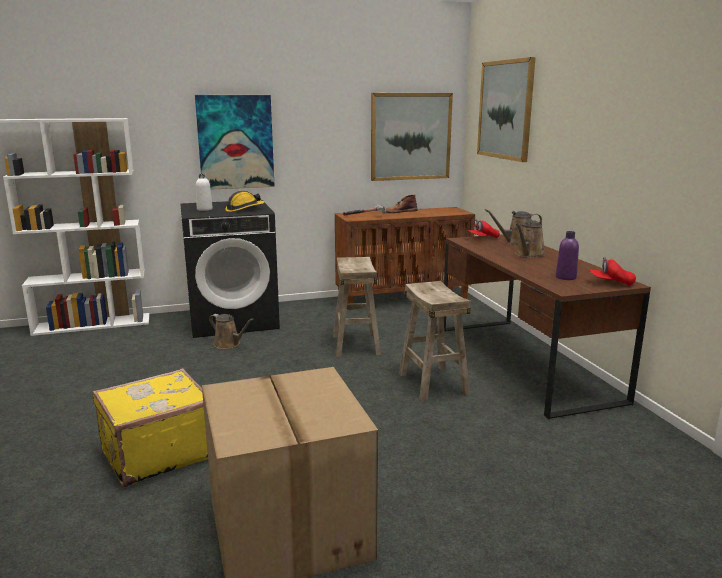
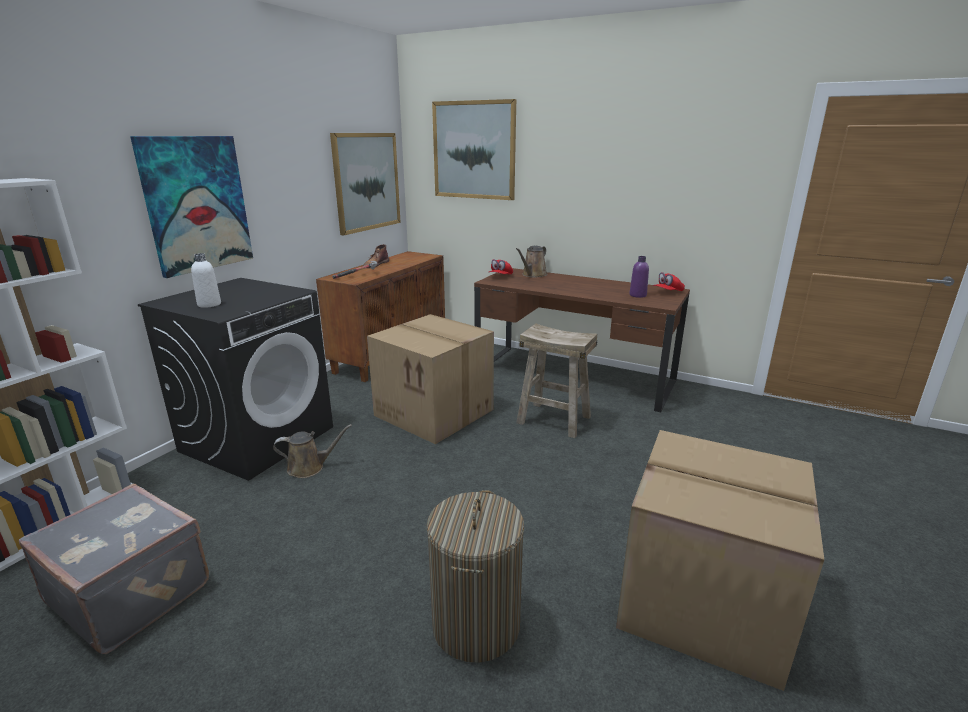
camera: 45 degrees left, 5 degrees up
(79, 361) = (133, 591): none -> grey suitcase
(157, 453) = (476, 625): yellow suitcase -> laundry basket
(244, 209) = (264, 293): hard hat -> none
(356, 344) = (436, 412): beige stool -> cardboard box
(528, 255) = (568, 283): brown watering can -> none

